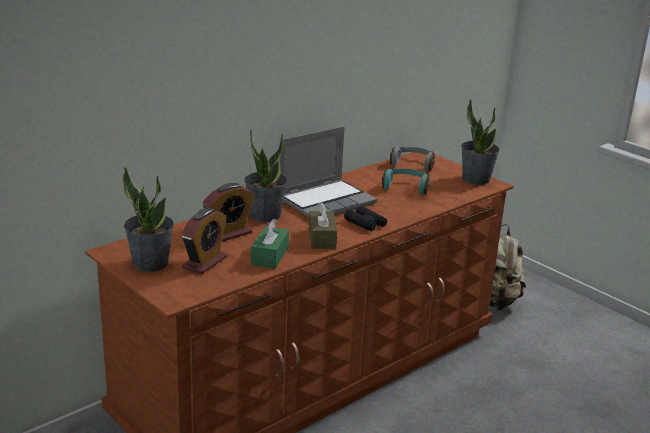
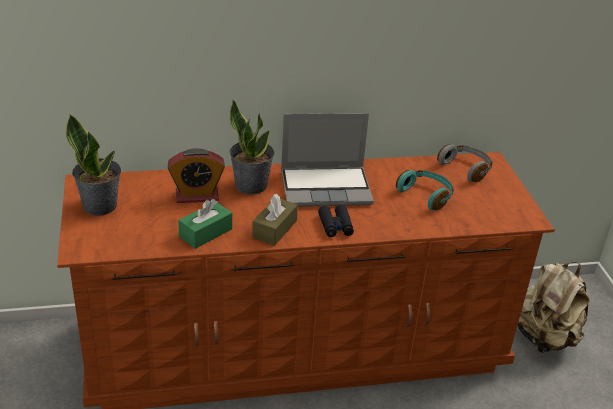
camera: 30 degrees right, 10 degrees up
(205, 262) = (143, 220): alarm clock -> none
(476, 179) = (517, 208): potted plant -> none

